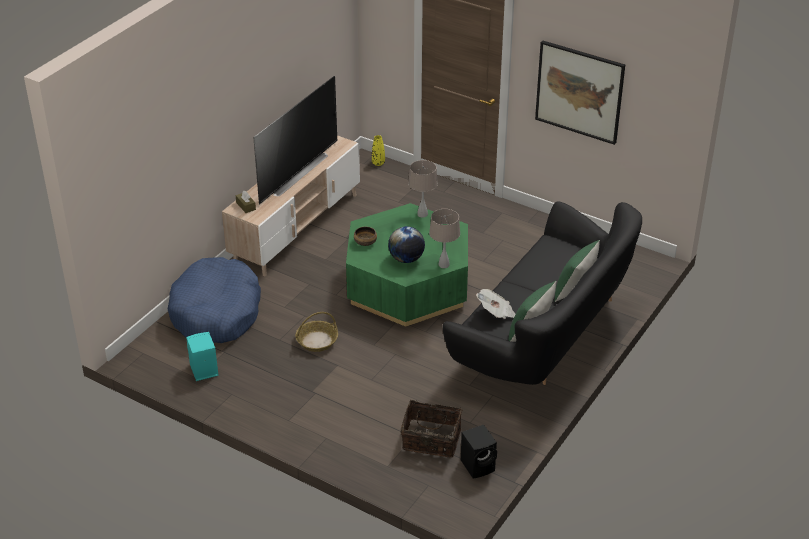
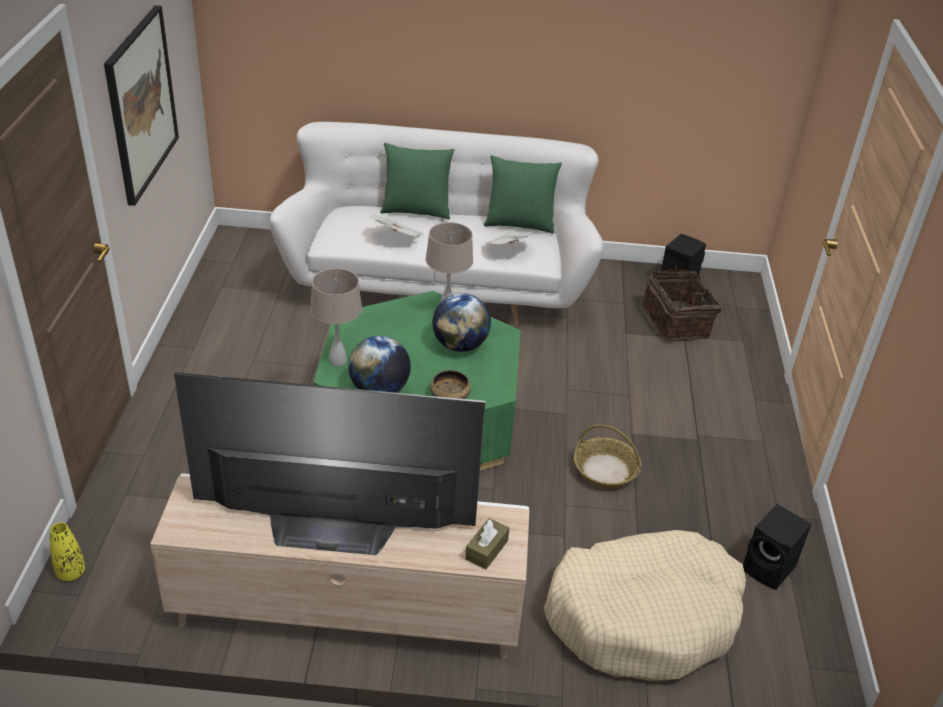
camera: 120 degrees left, 0 degrees up
(203, 370) = (770, 569): turquoise speaker -> black speaker
(216, 313) = (643, 616): blue dog bed -> beige dog bed
(387, 221) = (379, 390): none -> globe
(538, 269) = (397, 239): none -> newspaper
(544, 337) = (438, 284): black sofa -> white sofa

